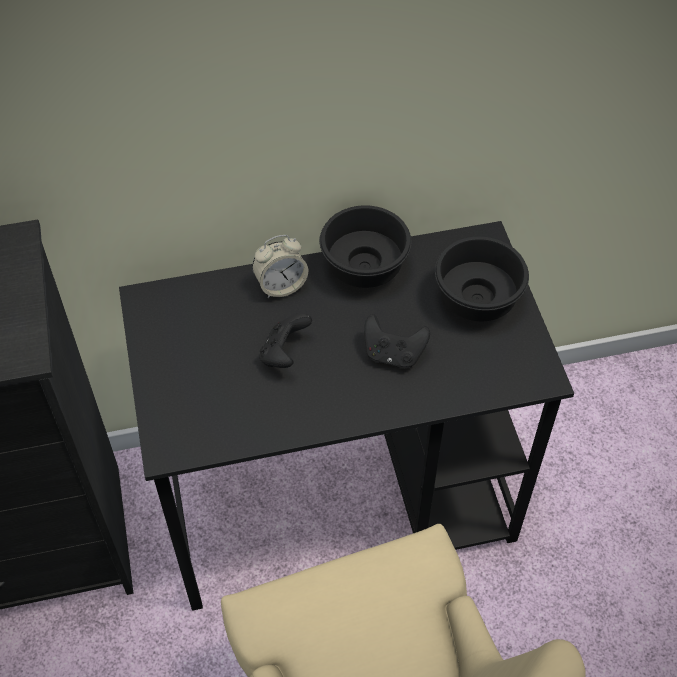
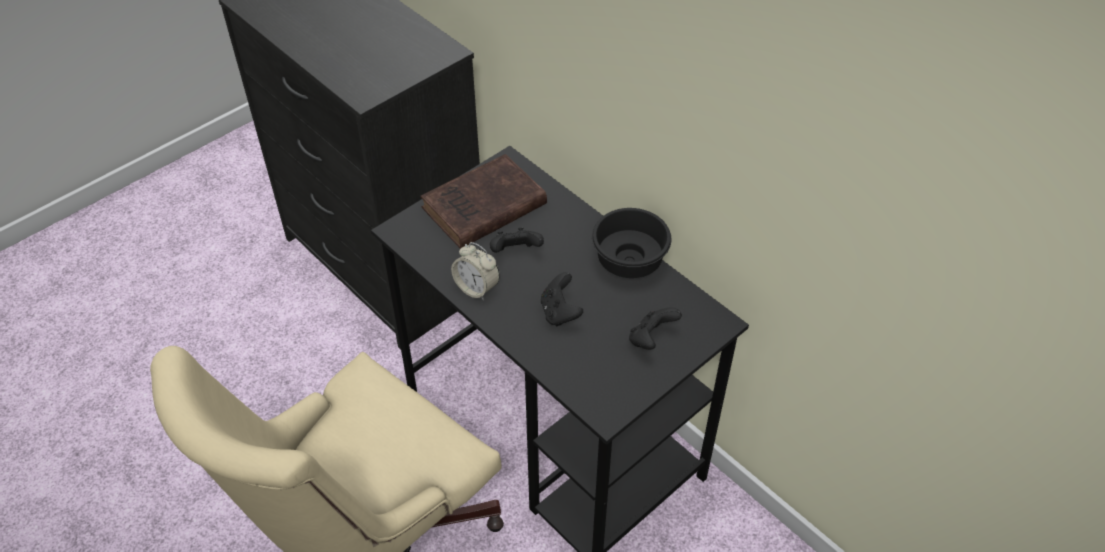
camera: 60 degrees right, 5 degrees down
(195, 355) = (481, 208): none -> brown book
(281, 286) = (574, 223): alarm clock -> alarm clock (476, 288)
(474, 299) = (651, 339): black bowl -> black game controller

